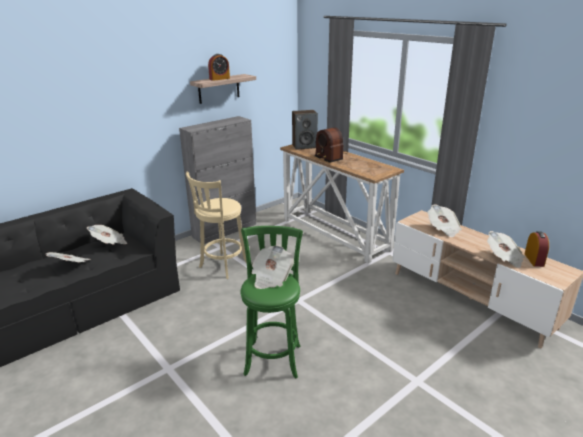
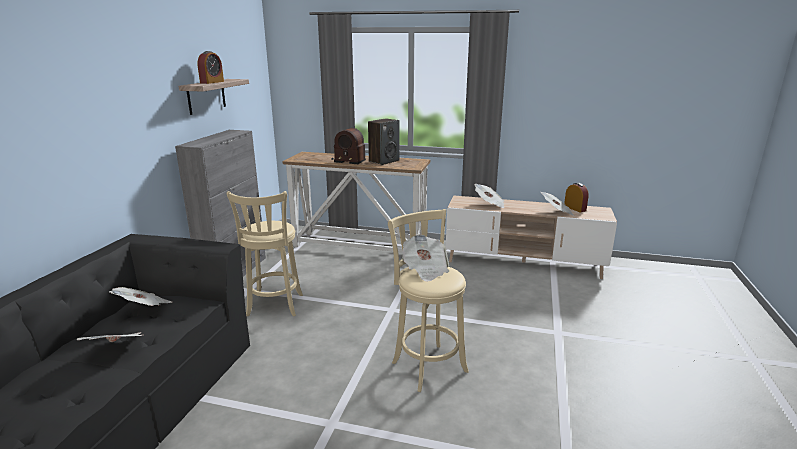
camera: 35 degrees left, 5 degrees down
(273, 357) = (427, 365): green stool -> beige stool
(304, 146) = (307, 156): speaker -> speaker (384, 161)

